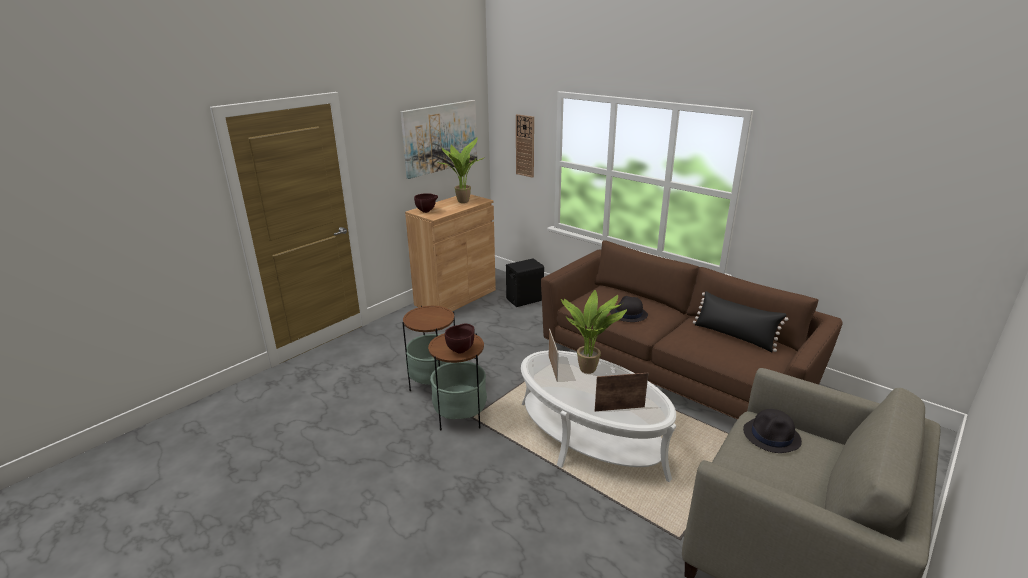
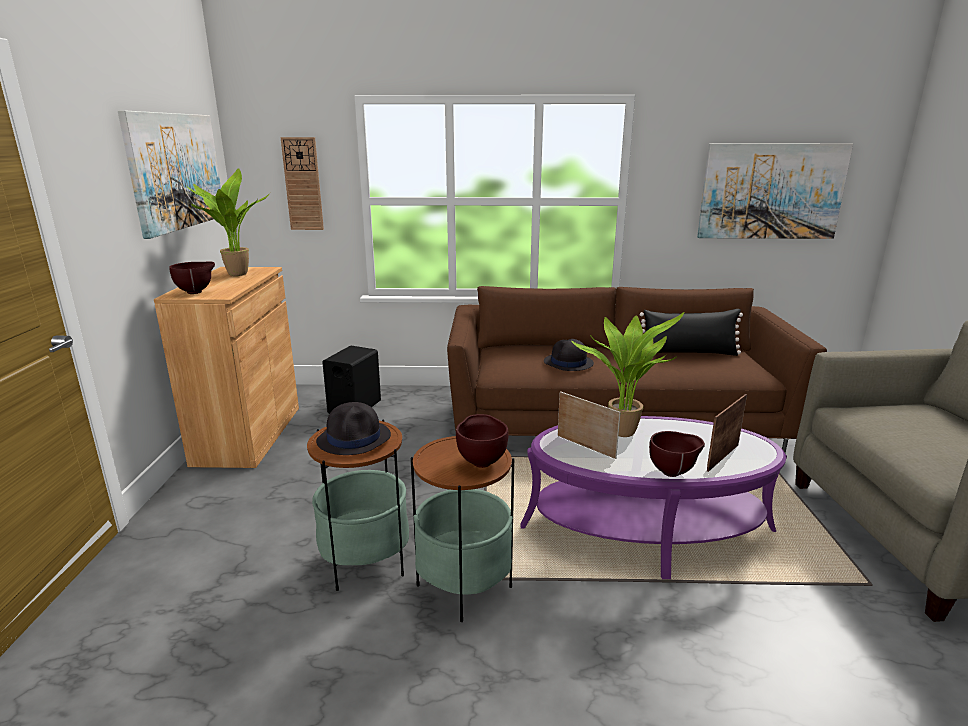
camera: 40 degrees left, 5 degrees down
(574, 402) = (673, 472): none -> brown bowl
(590, 438) = (646, 528): white coffee table -> purple coffee table
(772, 436) = (889, 416): black hat -> black hat (354, 438)
(877, 214) = (771, 191): none -> picture

